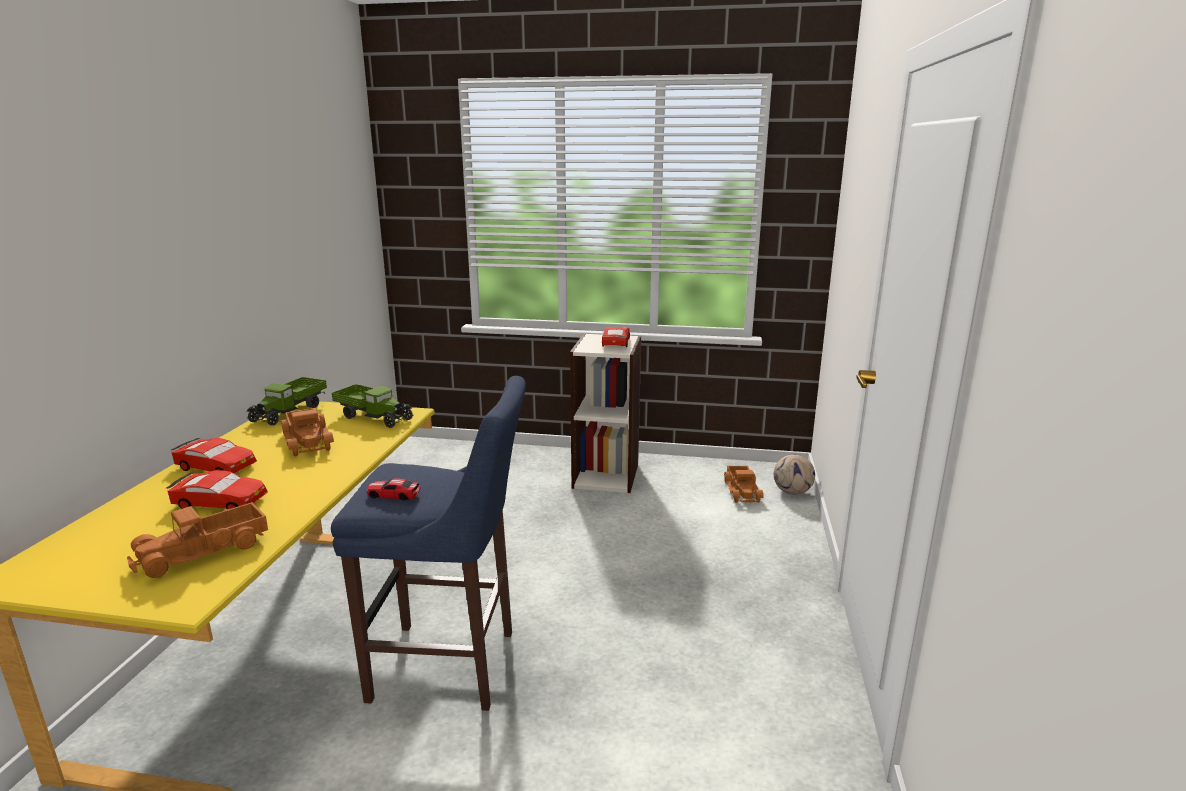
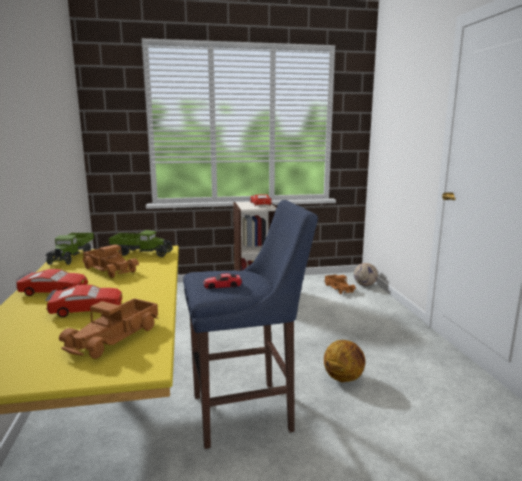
camera: 20 degrees left, 5 degrees down
(621, 648) = (344, 378): none -> basketball

